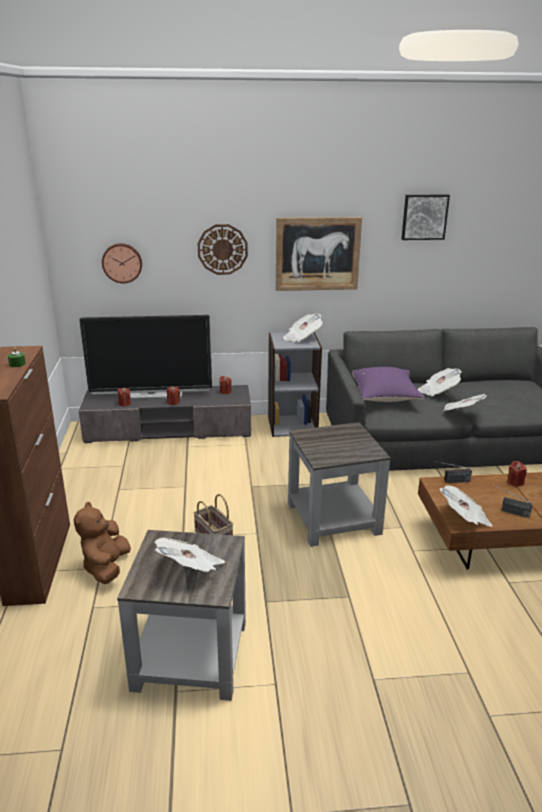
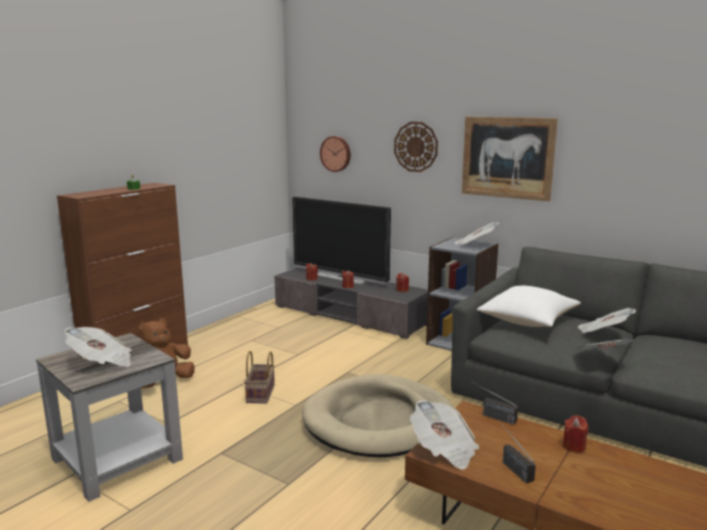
camera: 40 degrees right, 10 degrees down
(334, 517) = (378, 421): grey side table -> beige dog bed
(385, 397) = (528, 322): purple pillow -> white pillow
(424, 217) = (638, 120): picture -> none

